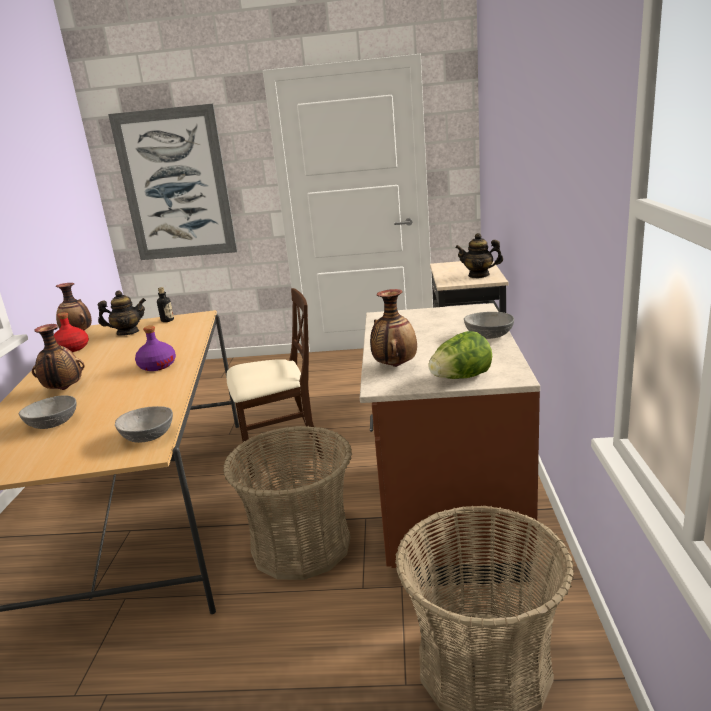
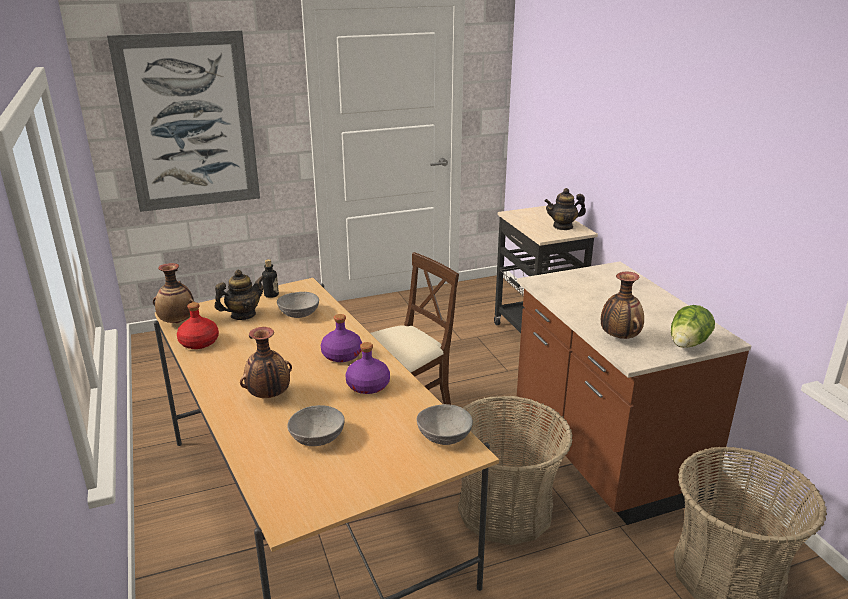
camera: 25 degrees left, 5 degrees up
(144, 390) = (367, 386): none -> purple bottle
(489, 336) = (659, 298): grey bowl -> grey bowl (299, 314)

